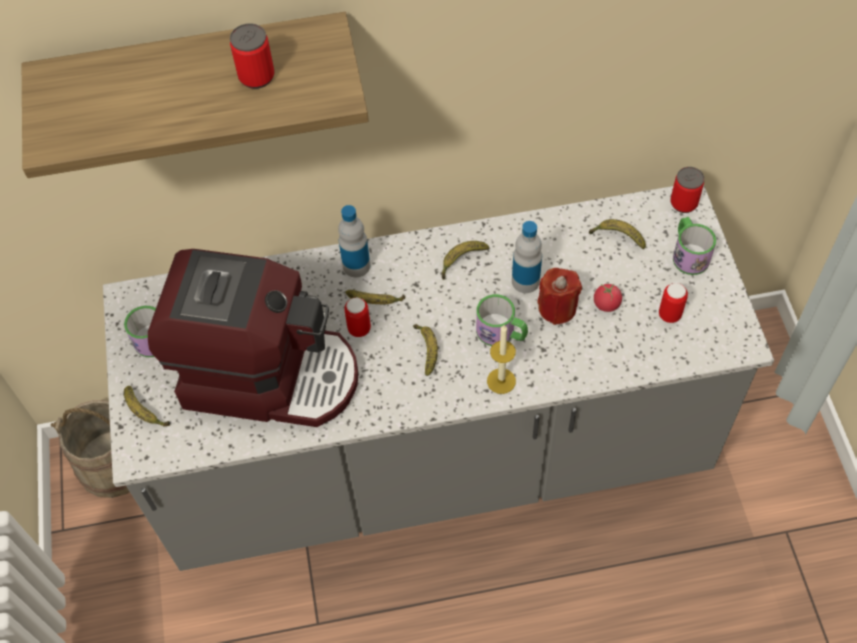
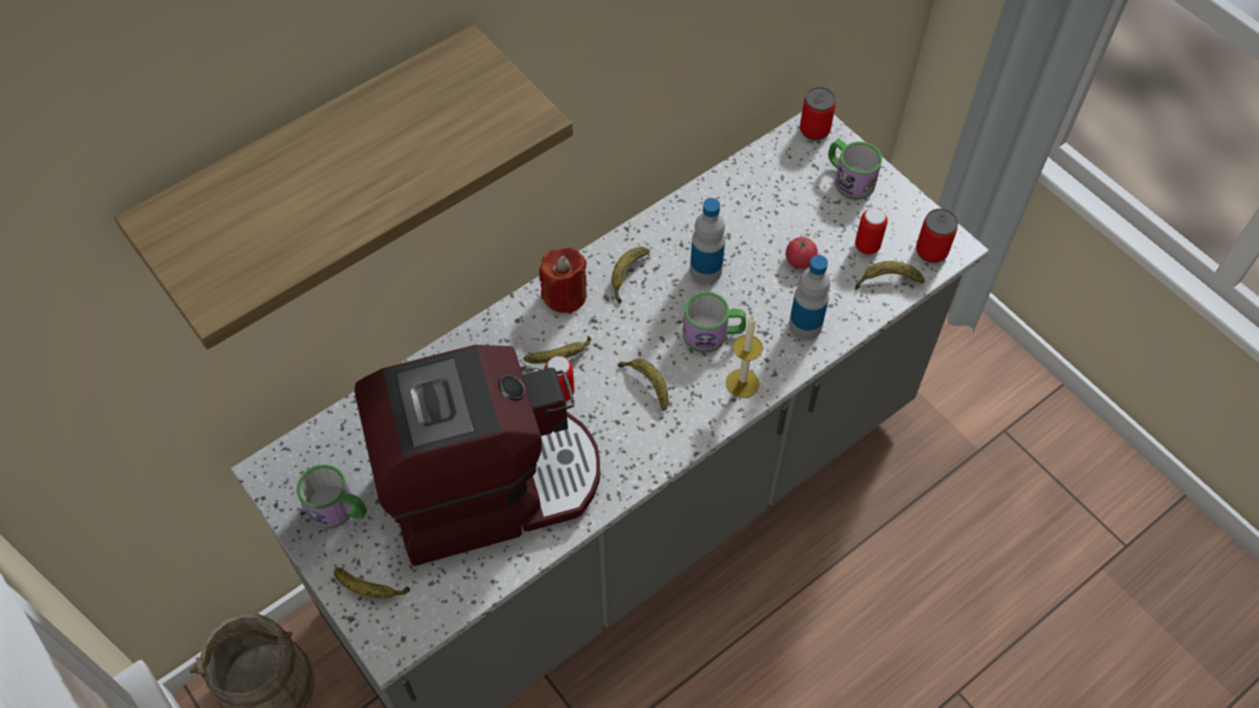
camera: 30 degrees left, 0 degrees up
(256, 76) = (420, 129): can -> can (931, 251)
(356, 265) = (516, 327): bottle -> bottle (805, 325)
(557, 308) = (754, 285): red candle -> red candle (565, 295)
(618, 237) = (771, 189): banana -> banana (887, 281)

